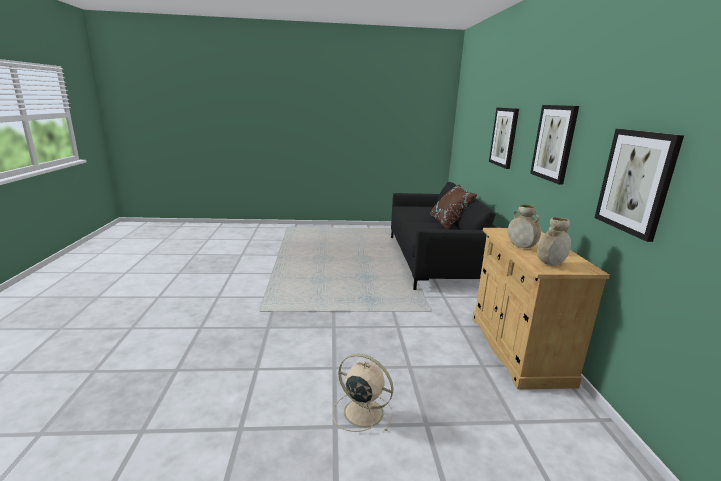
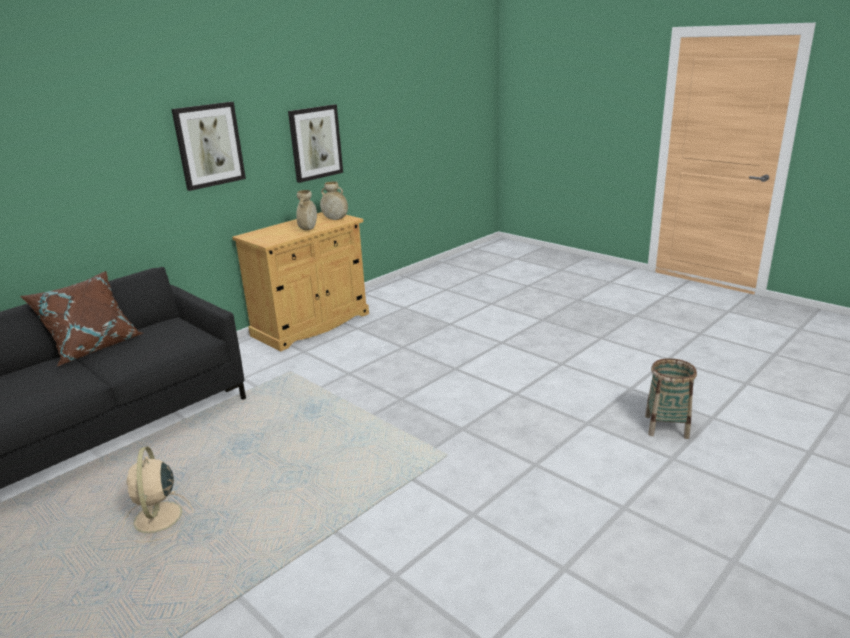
camera: 130 degrees left, 5 degrees up
(97, 398) = (666, 427): none -> basket
(361, 411) = (476, 341): beige fan -> beige fan (158, 519)
(504, 137) = (74, 175): picture -> none

